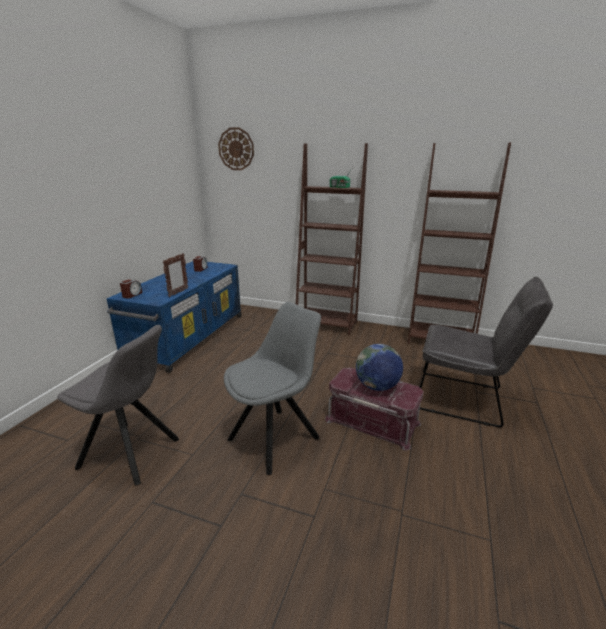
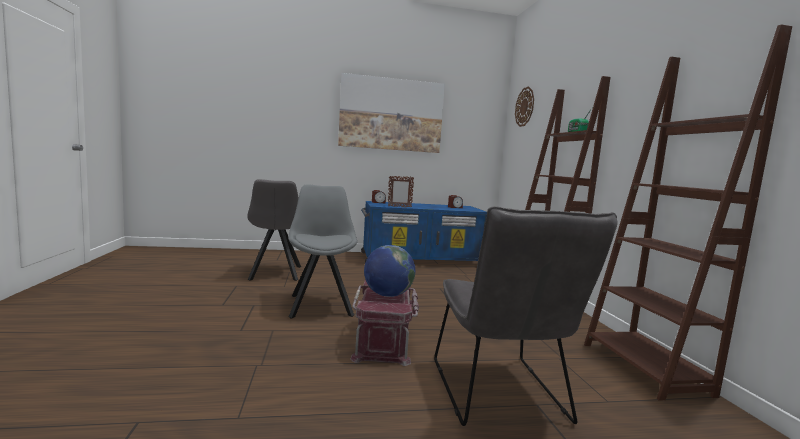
camera: 60 degrees right, 15 degrees down
(101, 170) = (391, 114): none -> picture
(275, 439) = (320, 305): grey chair -> grey chair turned 120 degrees counterclockwise

